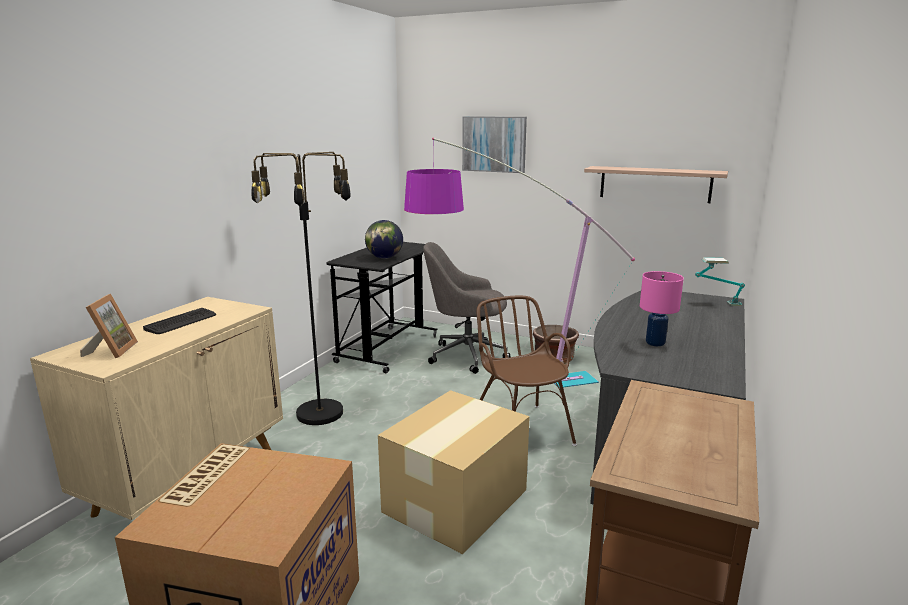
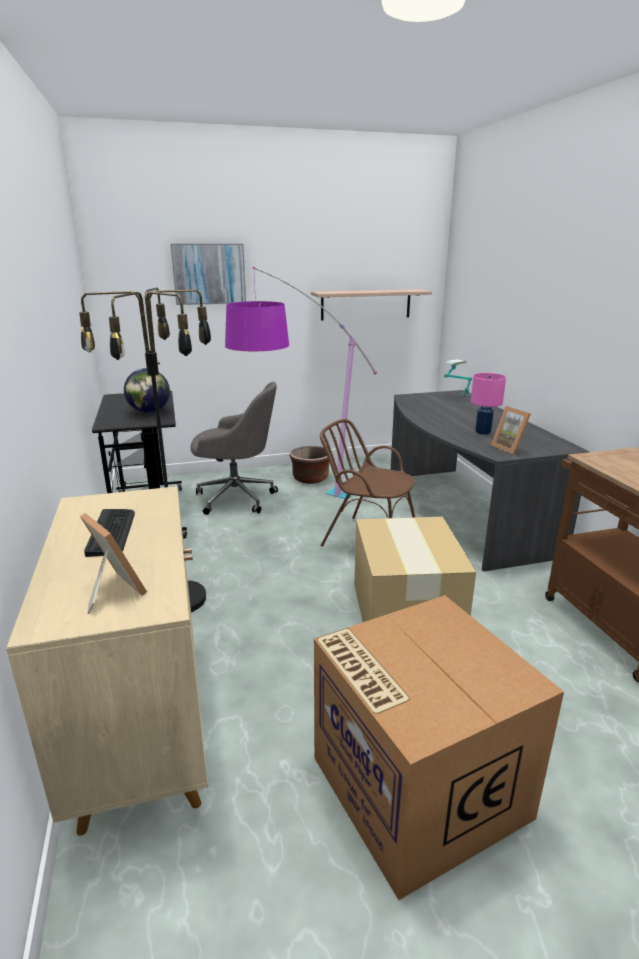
camera: 40 degrees left, 5 degrees up
(466, 356) = (237, 498): grey office chair -> grey office chair turned 135 degrees counterclockwise
(647, 366) = (510, 448): none -> picture frame

